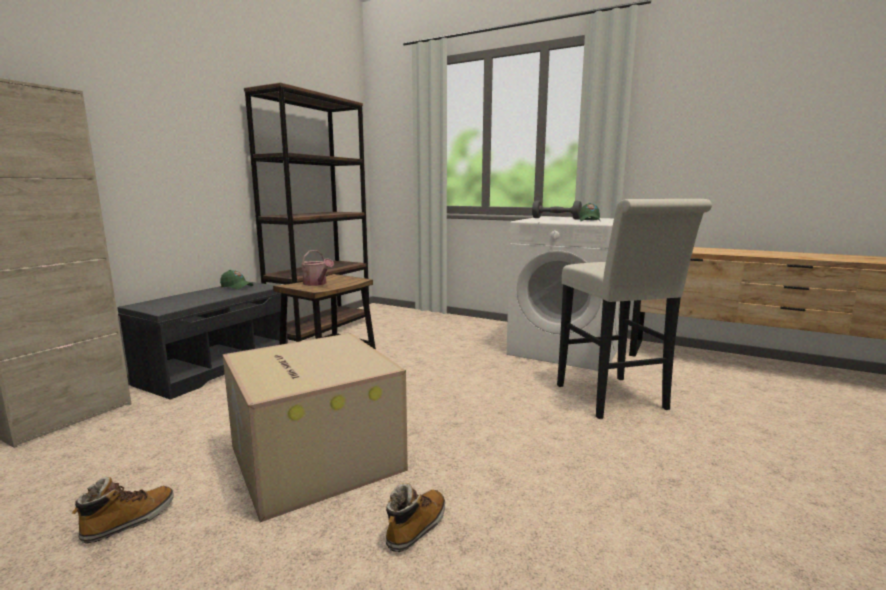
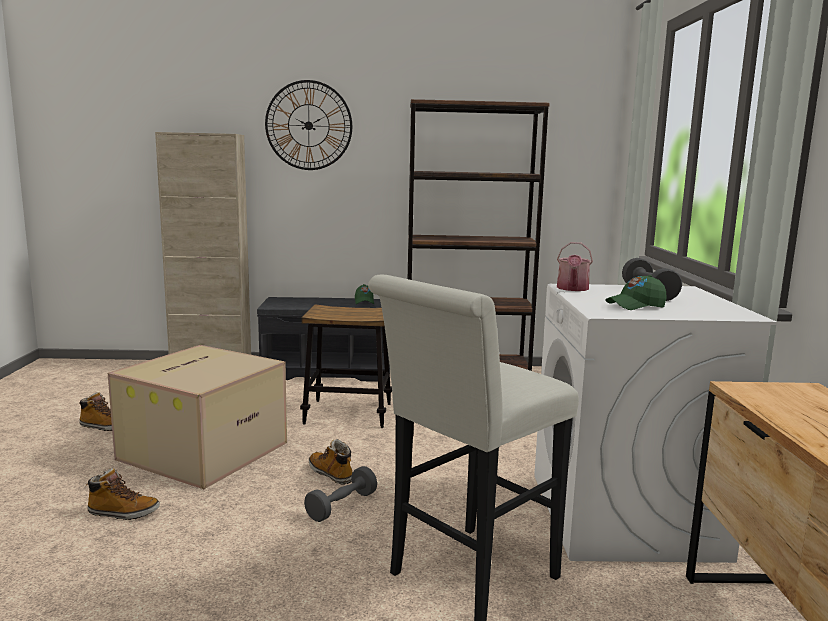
camera: 60 degrees right, 0 degrees up
(140, 95) = (308, 125): none -> wall clock
(317, 284) = (342, 312): watering can -> watering can (572, 289)
(438, 409) = (331, 474): none -> boot
(495, 415) = (341, 506): none -> grey dumbbell

